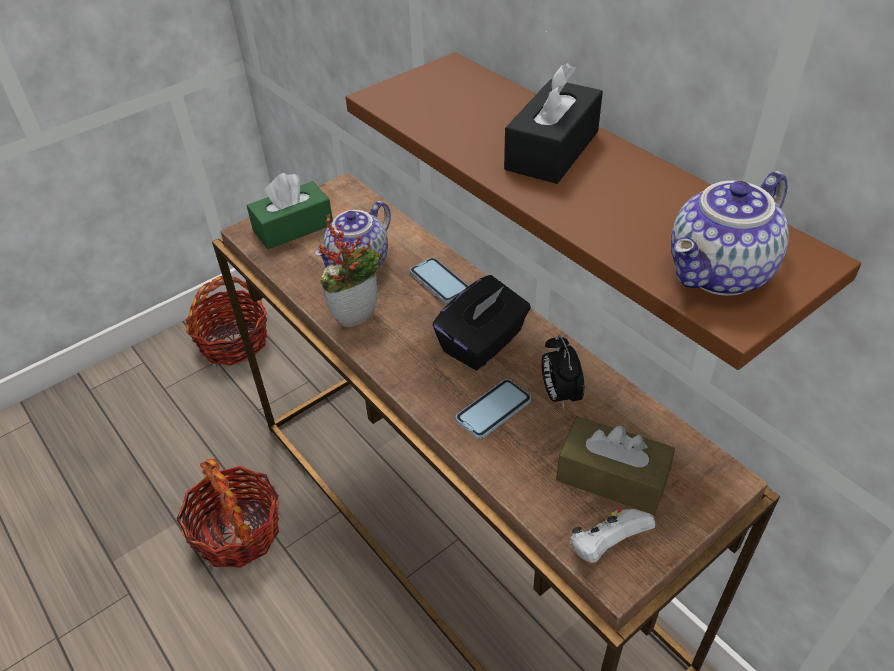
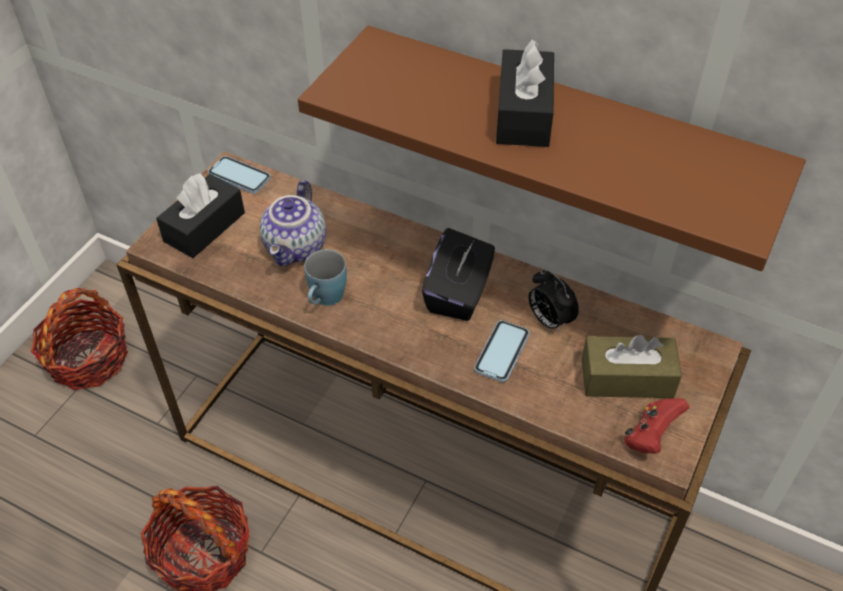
camera: 25 degrees left, 5 degrees up
(293, 227) = (204, 227): green tissue box -> black tissue box
(356, 314) = (325, 300): potted plant -> blue mug
(439, 282) = (385, 244): phone -> phone (239, 176)
(606, 546) = (650, 436): white game controller -> red game controller
(720, 274) = (717, 197): teapot -> none

